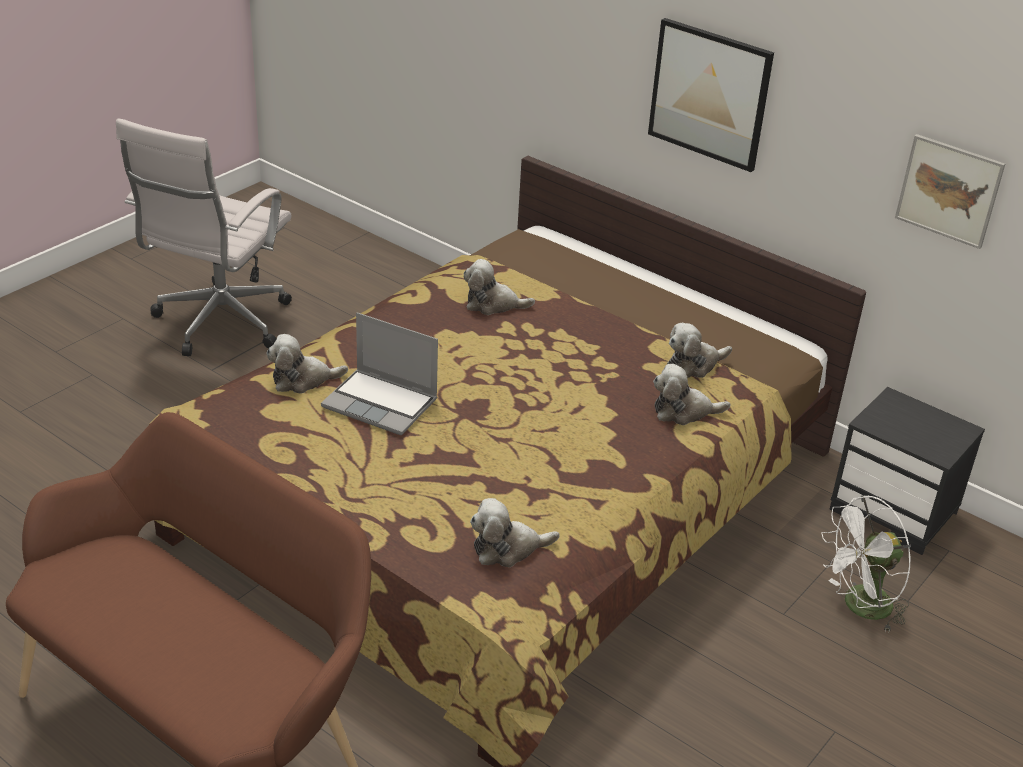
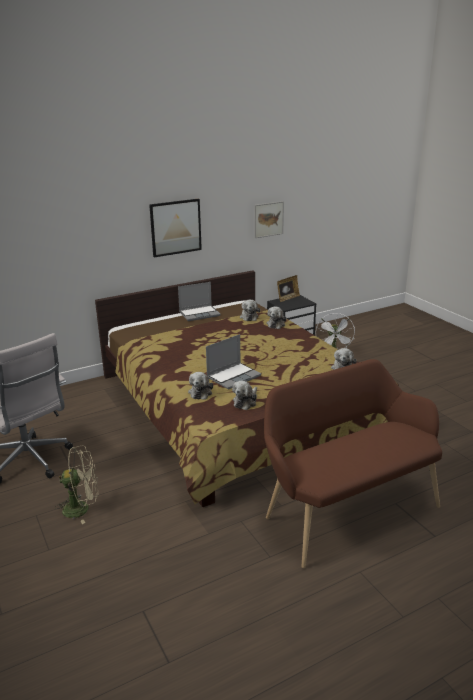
camera: 65 degrees left, 10 degrees down
(119, 410) = (82, 508): none -> beige fan
(493, 304) = (175, 343): plush toy -> plush toy (245, 402)
(670, 301) = (199, 314): none -> laptop
(935, 415) = (287, 298): none -> picture frame

